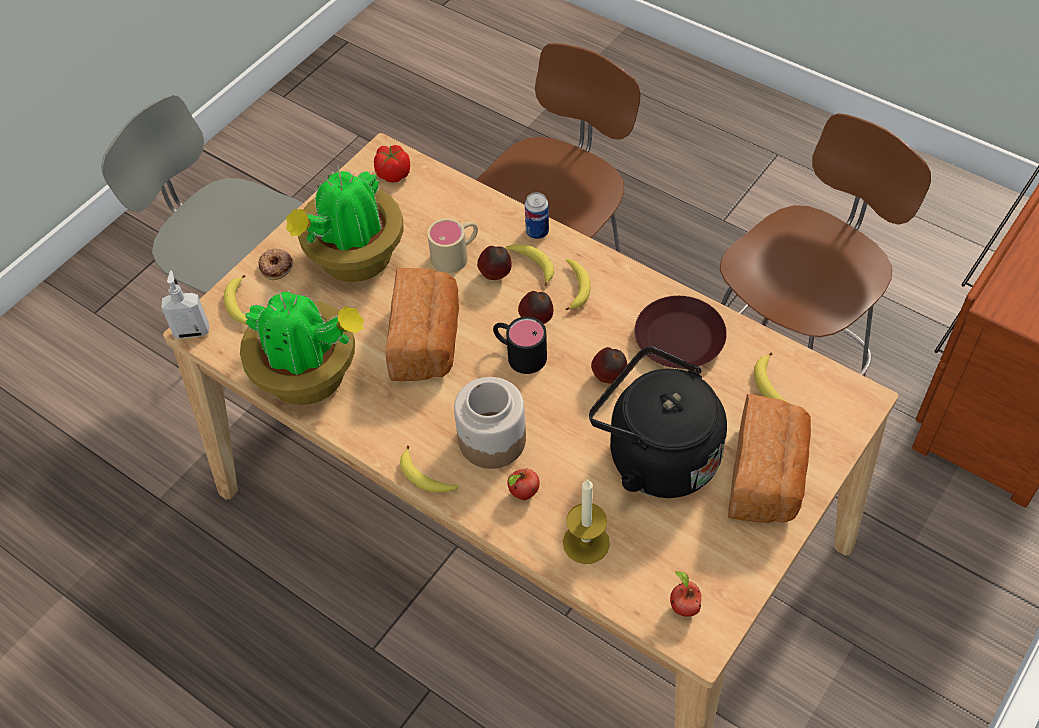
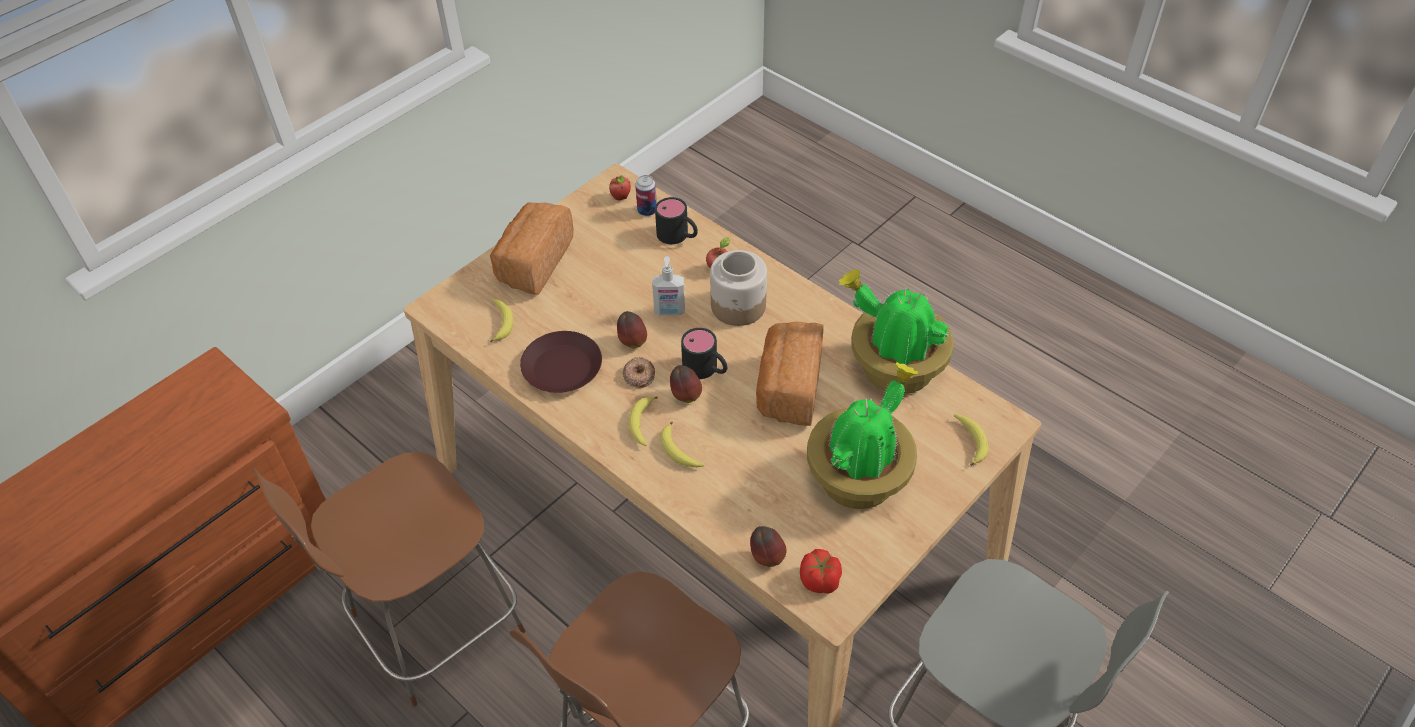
camera: 175 degrees left, 5 degrees down
(192, 331) = (1012, 421): soap dispenser -> soap dispenser (669, 311)
(276, 266) = (940, 479): donut -> donut (639, 375)
(425, 477) = (793, 286): banana -> none
(456, 254) = (754, 471): beige mug -> none
(496, 276) = (717, 444): apple -> apple (766, 558)
(537, 232) = (668, 487): can -> can (647, 211)
(586, 542) = (678, 236): candle -> black mug
(656, 455) = (611, 284): black kettle -> none

